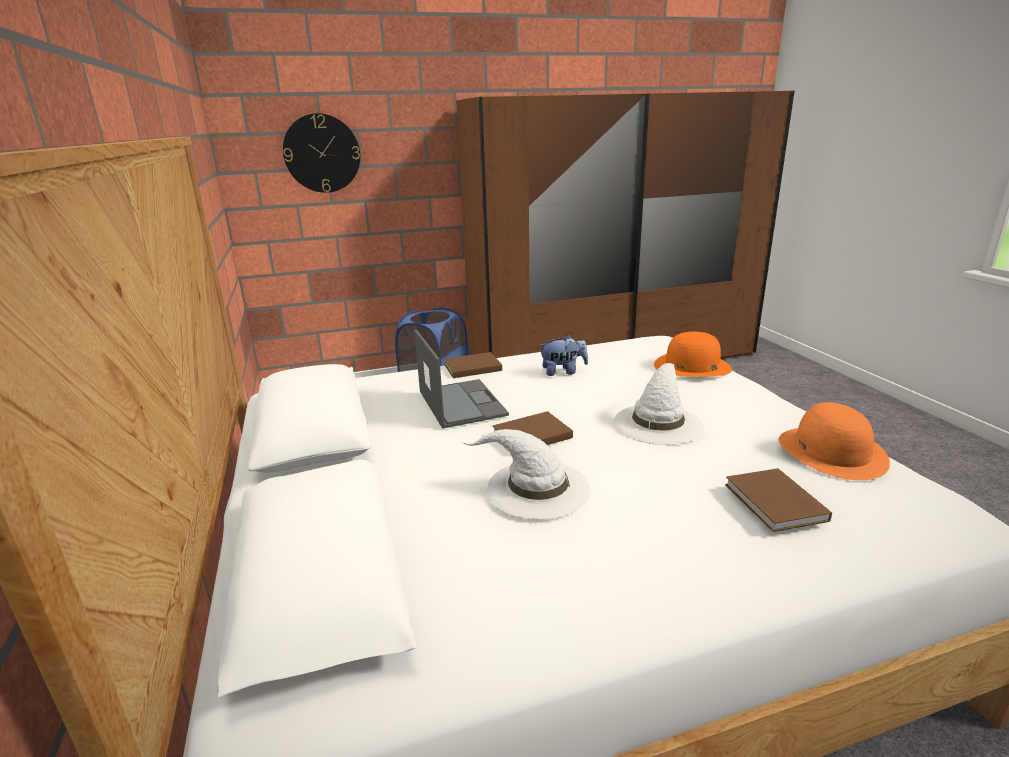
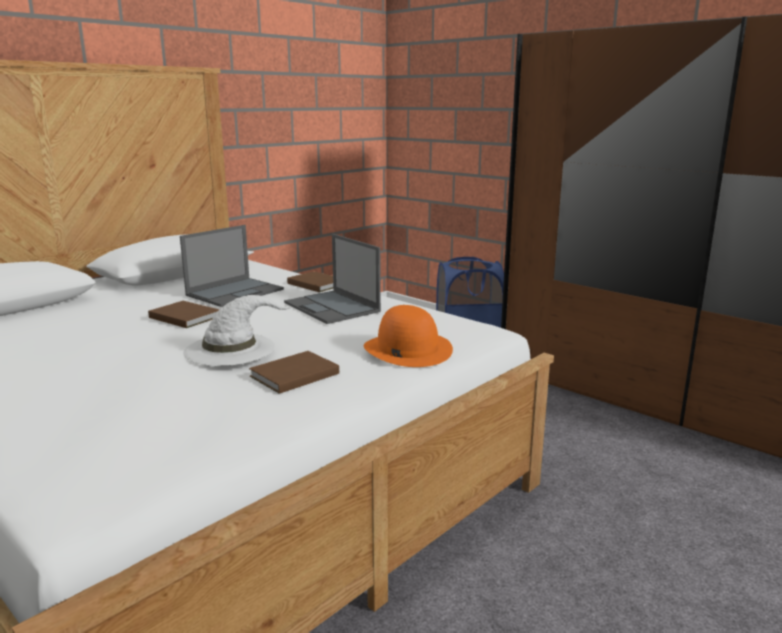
camera: 60 degrees right, 5 degrees down
(322, 153) = (452, 95): wall clock -> none
(536, 488) = (96, 330): white hat -> none
(563, 372) = (332, 307): plush toy -> laptop
(775, 504) = (75, 401): brown book -> brown book (292, 375)
(831, 452) = (196, 421): orange hat -> none

